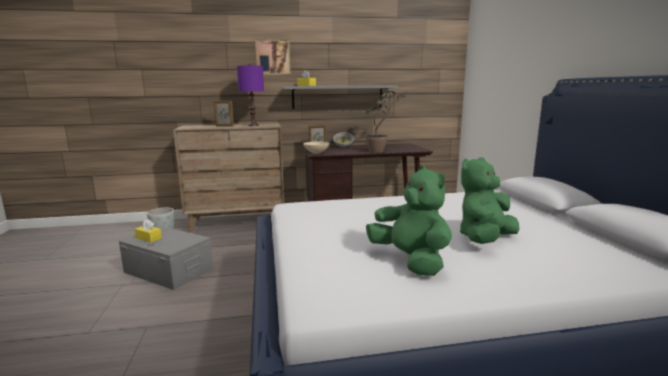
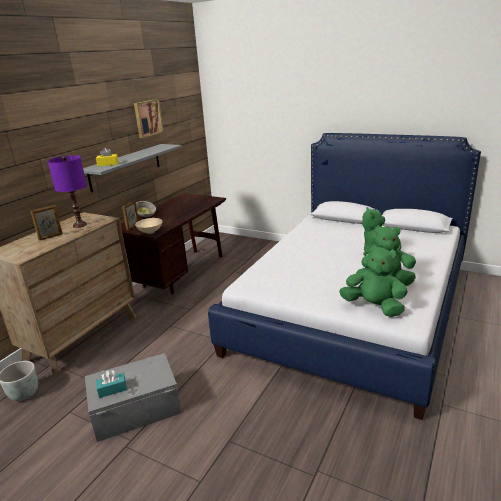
camera: 50 degrees left, 10 degrees up
(148, 238) = (112, 389): yellow tissue box -> turquoise tissue box
(273, 57) = (61, 139): picture -> picture (147, 118)
(327, 269) = (374, 307): none -> green plush toy
(381, 151) = (192, 210): potted plant -> none

